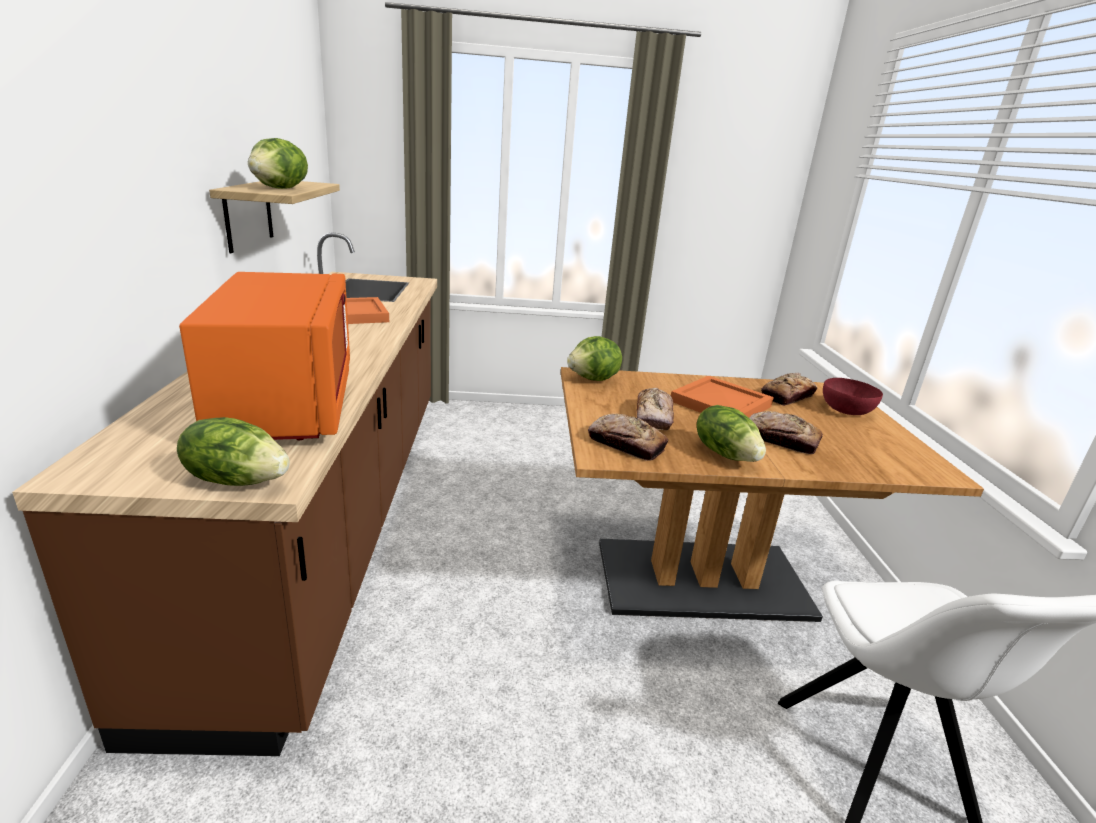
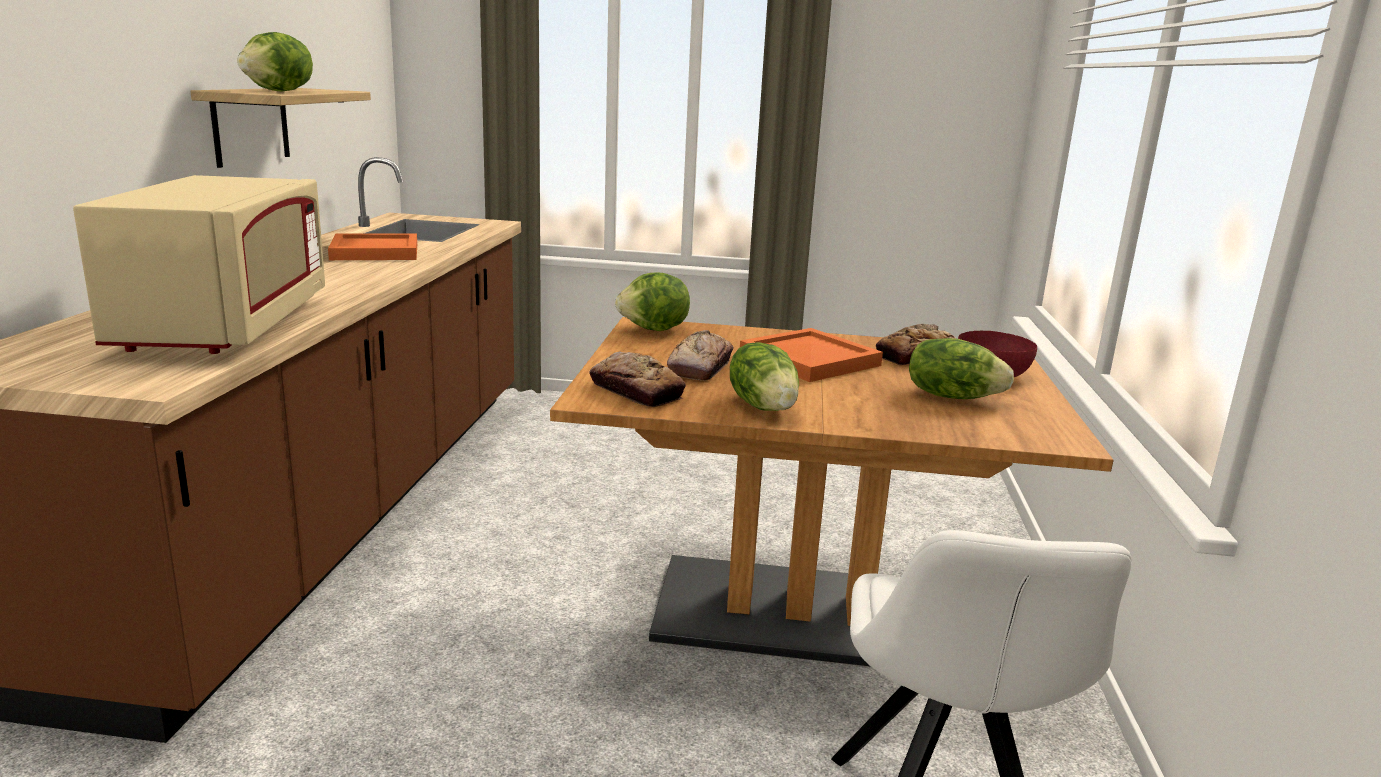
camera: 10 degrees right, 5 degrees down
(237, 479) = (117, 380): lettuce -> lettuce (952, 396)
(288, 404) = (226, 325): orange microwave -> beige microwave
(780, 440) = (858, 397): bread -> none

